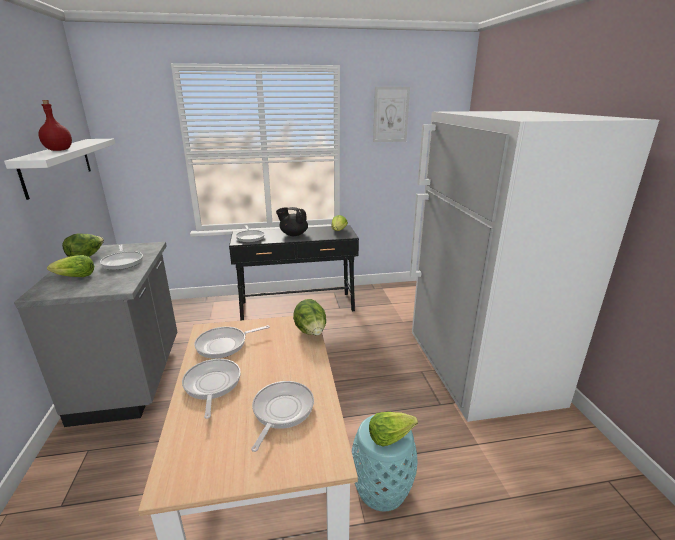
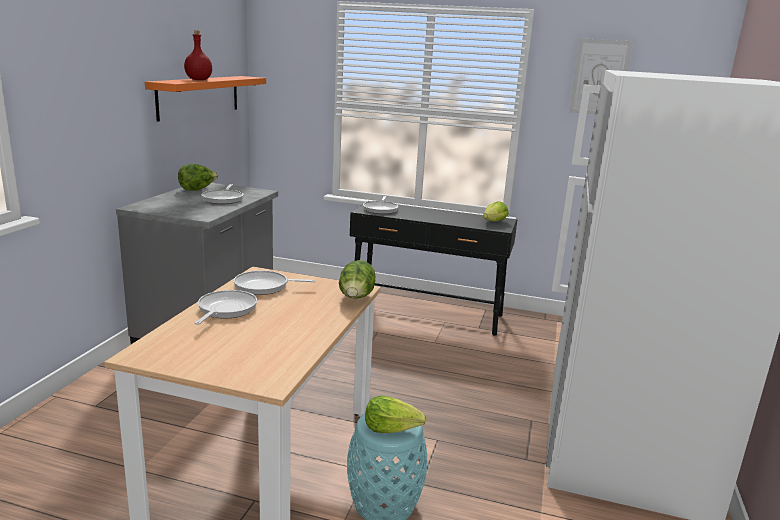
camera: 25 degrees right, 5 degrees down
(58, 165) = (199, 96): white shelf -> orange shelf
(75, 277) = (174, 202): lettuce -> none
(281, 411) = (265, 342): frying pan -> none
(293, 234) = (433, 215): black teapot -> none

